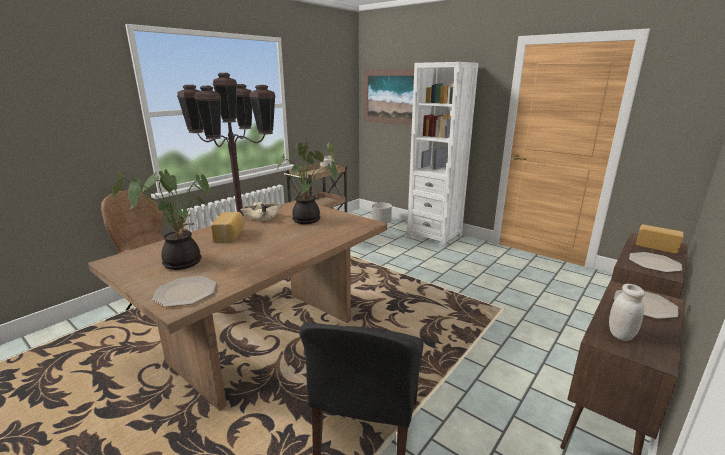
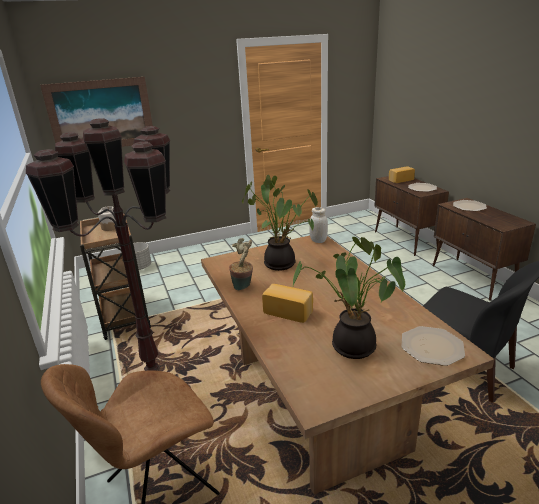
camera: 60 degrees left, 5 degrees up
(262, 217) = (243, 286): beige bowl -> potted plant
(434, 236) = (208, 251): white bookcase -> none
(620, 335) = (498, 221): white jar -> white jar (318, 241)

